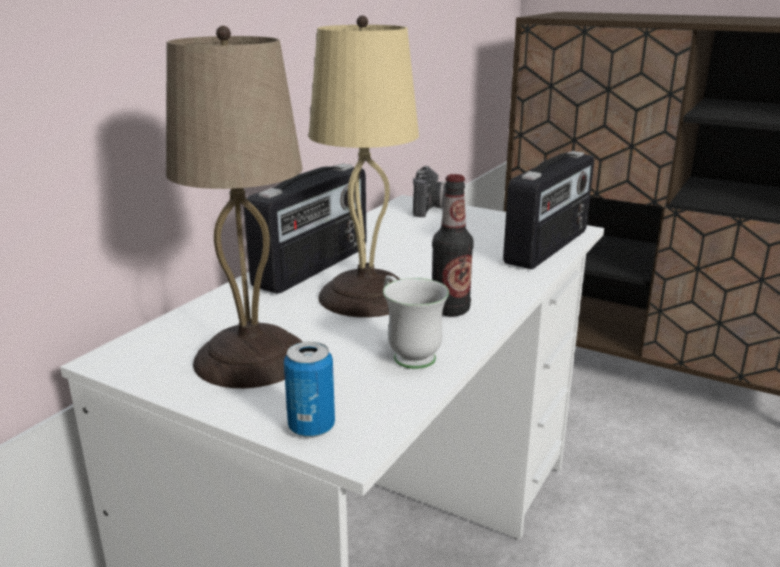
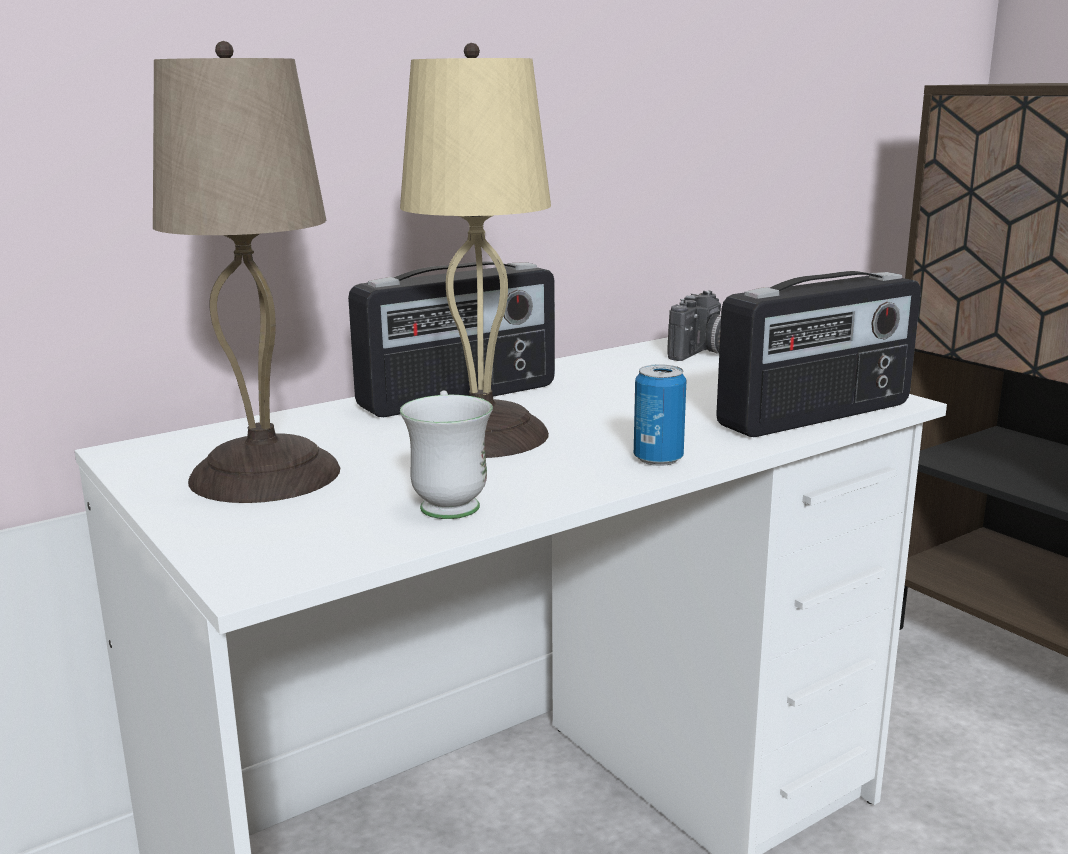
camera: 25 degrees right, 5 degrees down
(311, 427) = (237, 551): can -> can (658, 459)
(450, 310) = (569, 465): bottle -> none

